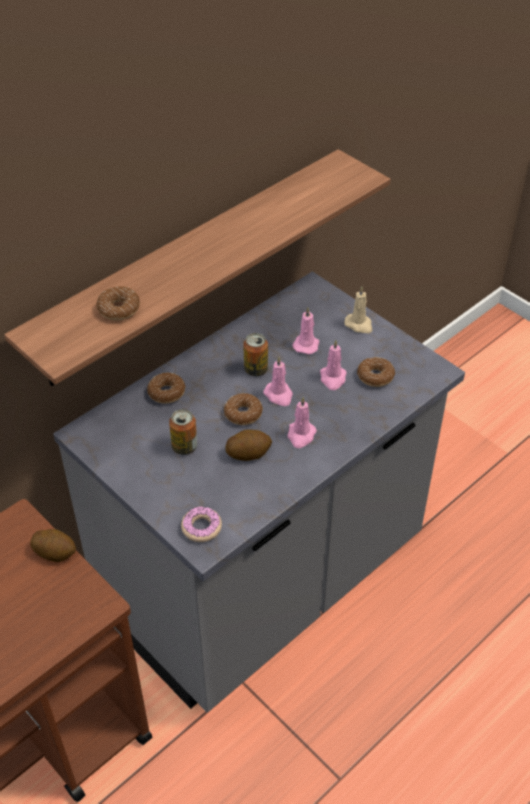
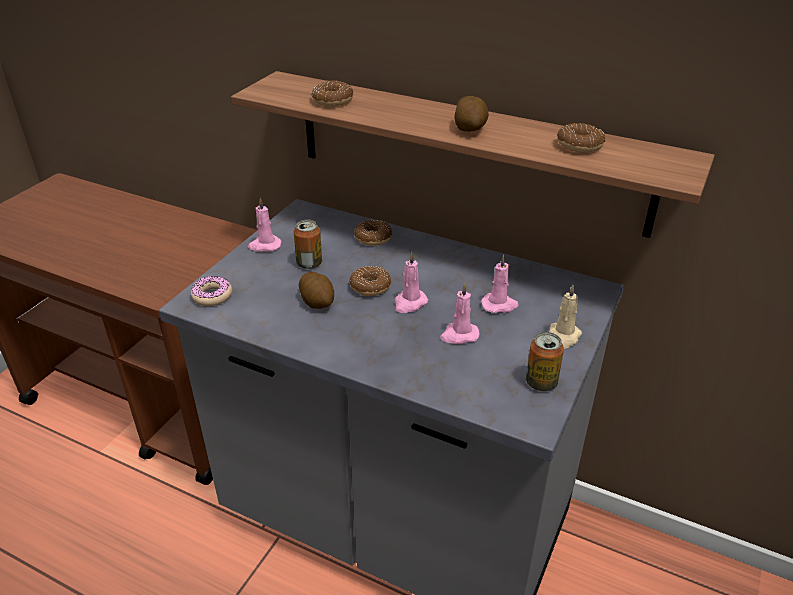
camera: 70 degrees right, 10 degrees down
(55, 552) = (207, 258): potato -> potato (470, 128)
(256, 369) = (437, 280): can -> can (541, 382)
(301, 435) = (359, 330): pink candle -> pink candle (264, 245)
(375, 376) = (485, 367): donut -> donut (579, 145)

